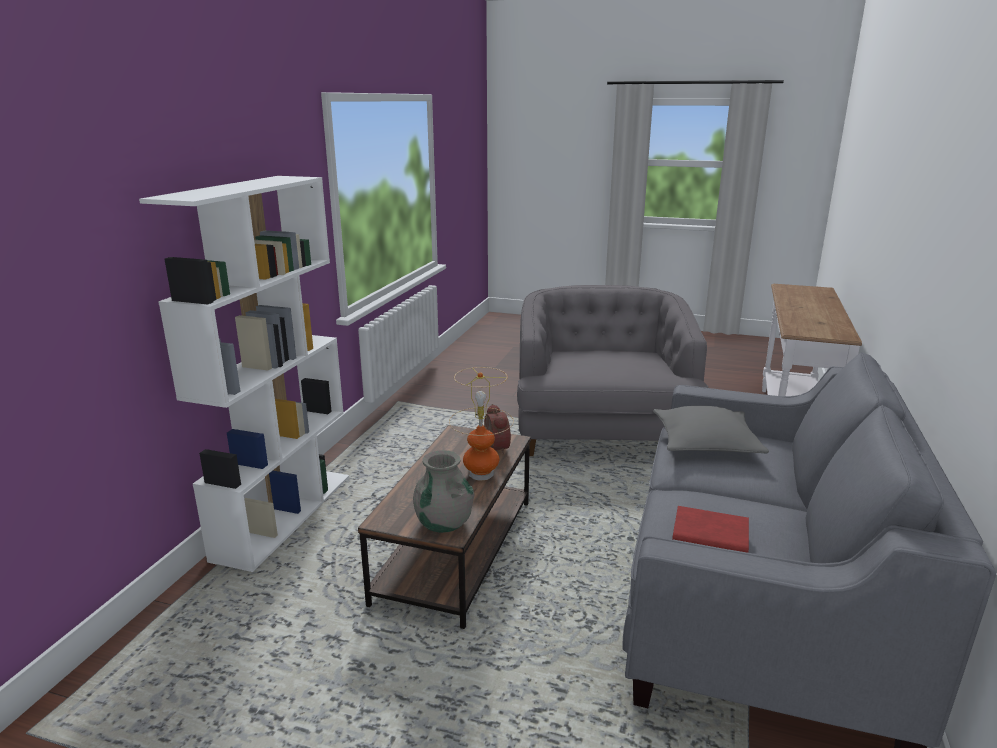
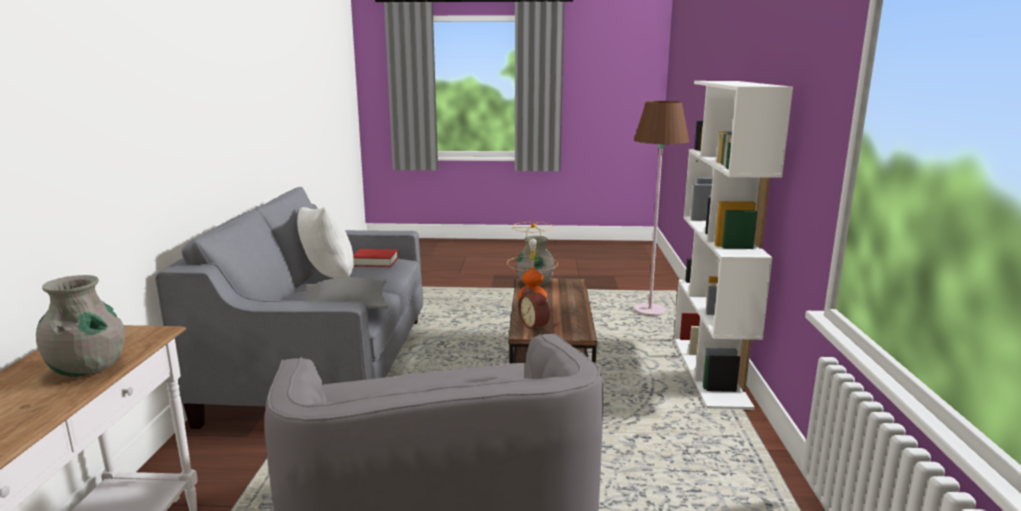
camera: 165 degrees right, 5 degrees down
(186, 657) = (650, 311): none -> brown floor lamp
(770, 509) = (327, 278): none -> white pillow
(799, 317) = (88, 369): none -> grey vase

